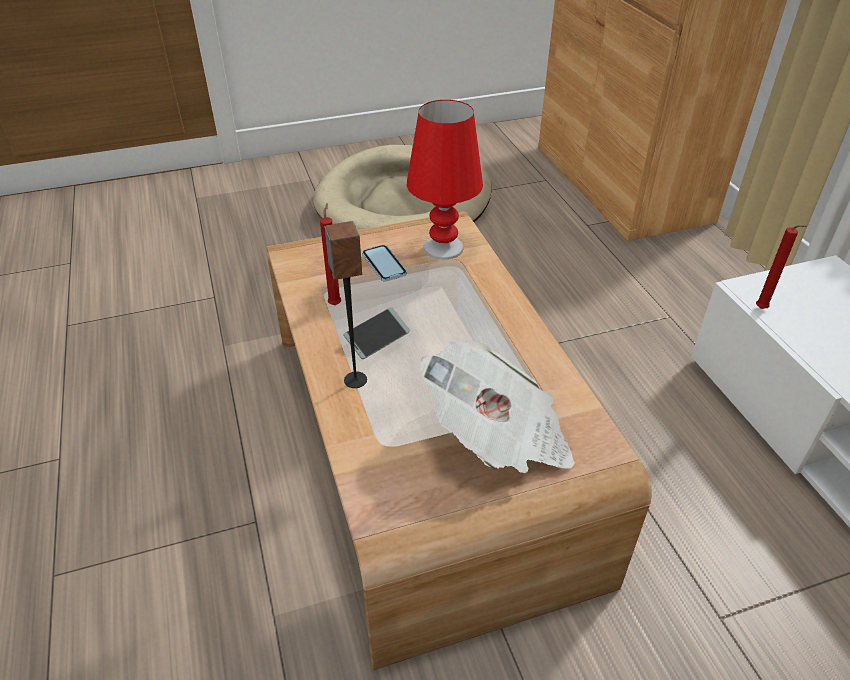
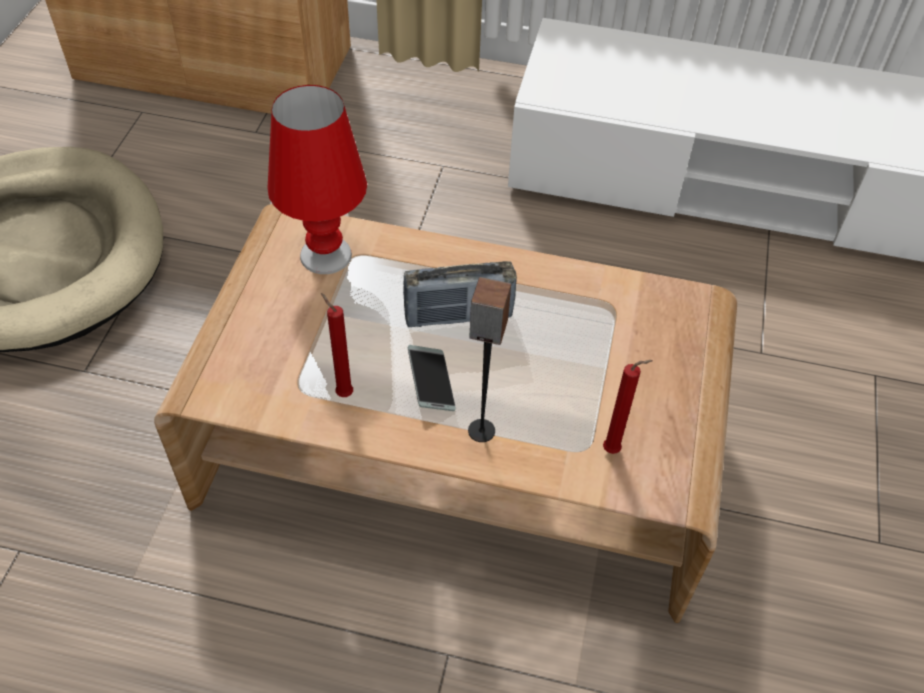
camera: 60 degrees left, 10 degrees up
(384, 264) = (310, 318): phone -> none
(450, 326) = (458, 316): none -> radio
(498, 436) = (631, 359): newspaper -> none
(762, 310) = (572, 104): red candle -> red candle (614, 450)

